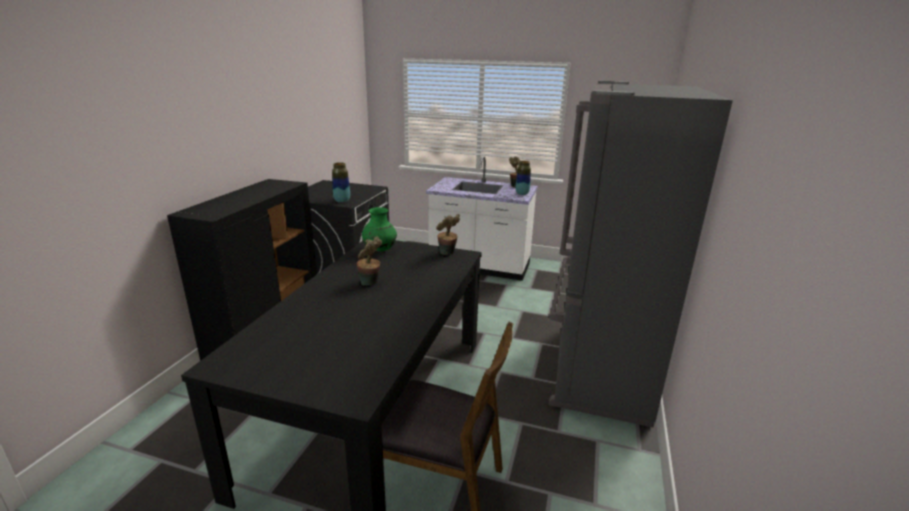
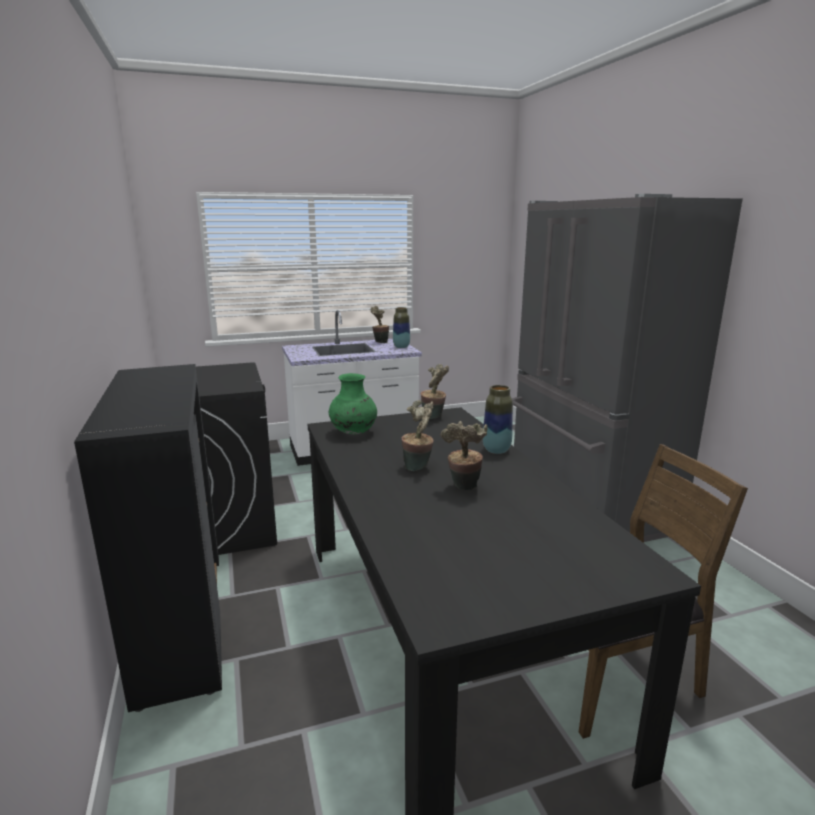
camera: 35 degrees left, 5 degrees down
(342, 201) = (233, 386): vase -> vase (496, 450)
(367, 305) = (463, 488): none -> potted plant

